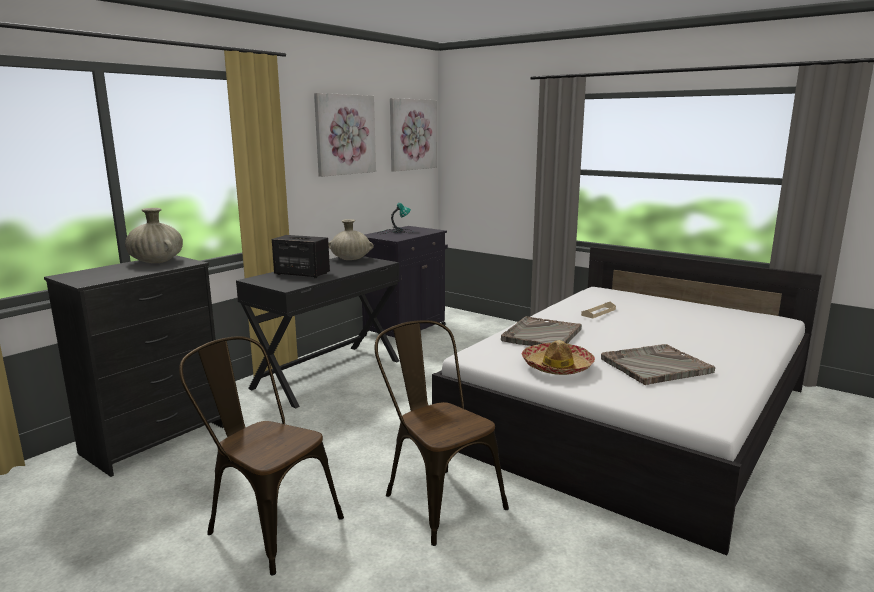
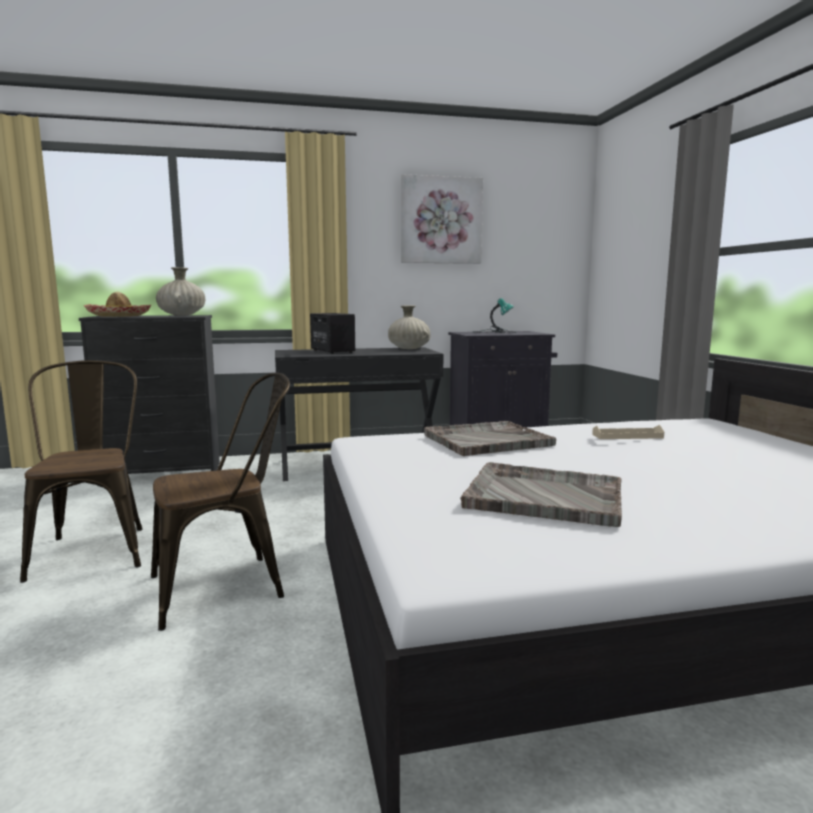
camera: 40 degrees right, 5 degrees down
(412, 134) = (546, 225): picture -> none
(437, 498) = (228, 585): brown chair -> brown chair turned 60 degrees clockwise
(557, 367) = (412, 466): hat -> hat (119, 316)

